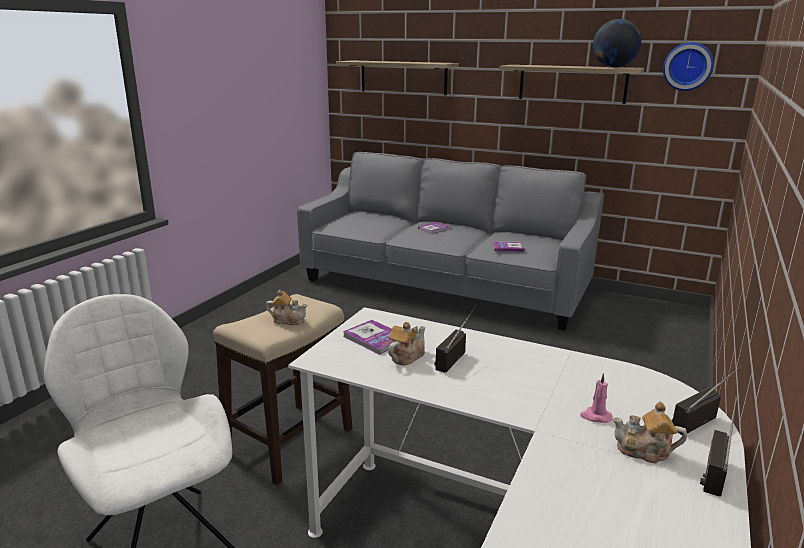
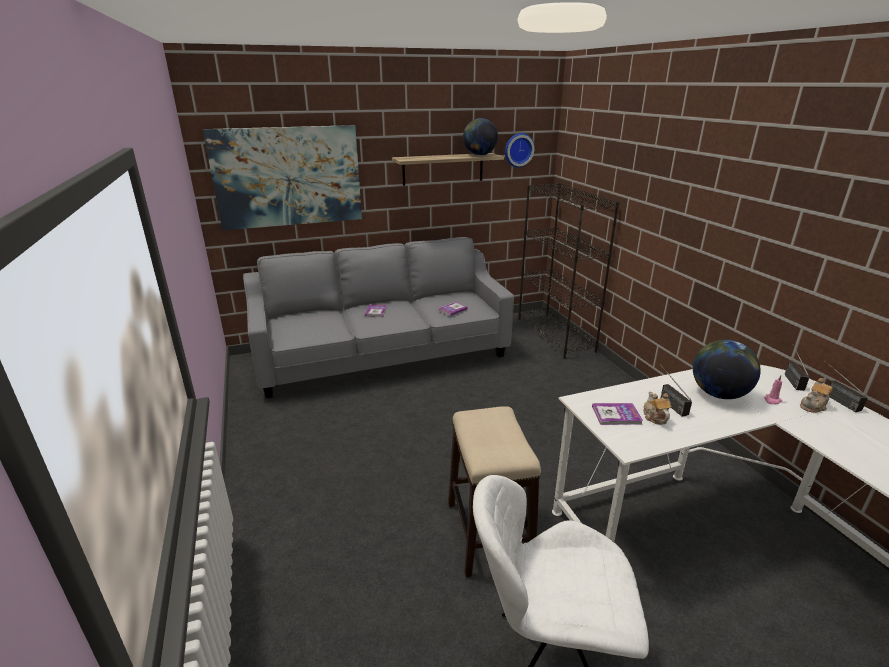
camera: 45 degrees left, 5 degrees up
(288, 320) = (502, 435): teapot -> none
(403, 77) = (288, 177): shelf -> picture
(537, 378) = (718, 394): none -> globe
(675, 337) = (555, 334): none -> black bookcase

